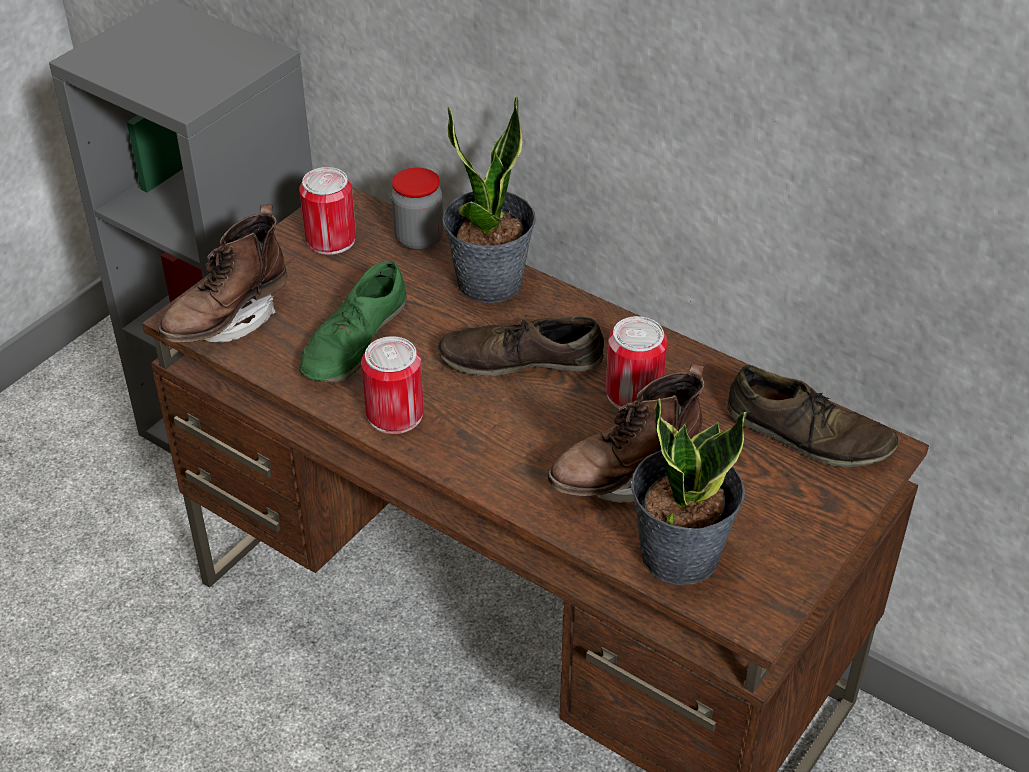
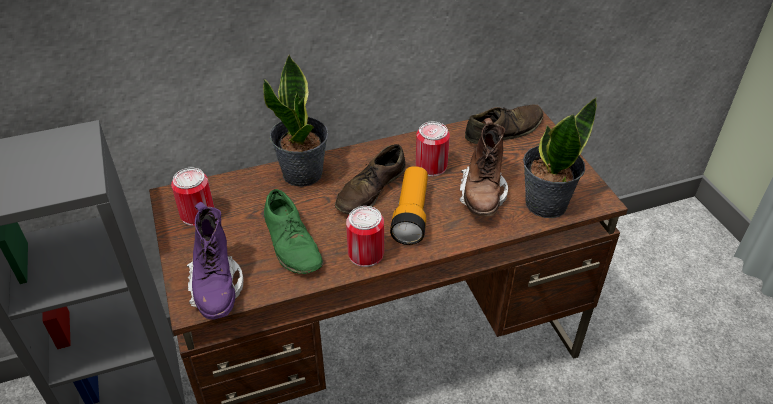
camera: 55 degrees left, 0 degrees up
(228, 320) = (216, 288): brown boot -> purple boot
(418, 239) = (238, 181): jar -> none
(509, 421) = (411, 215): none -> flashlight

